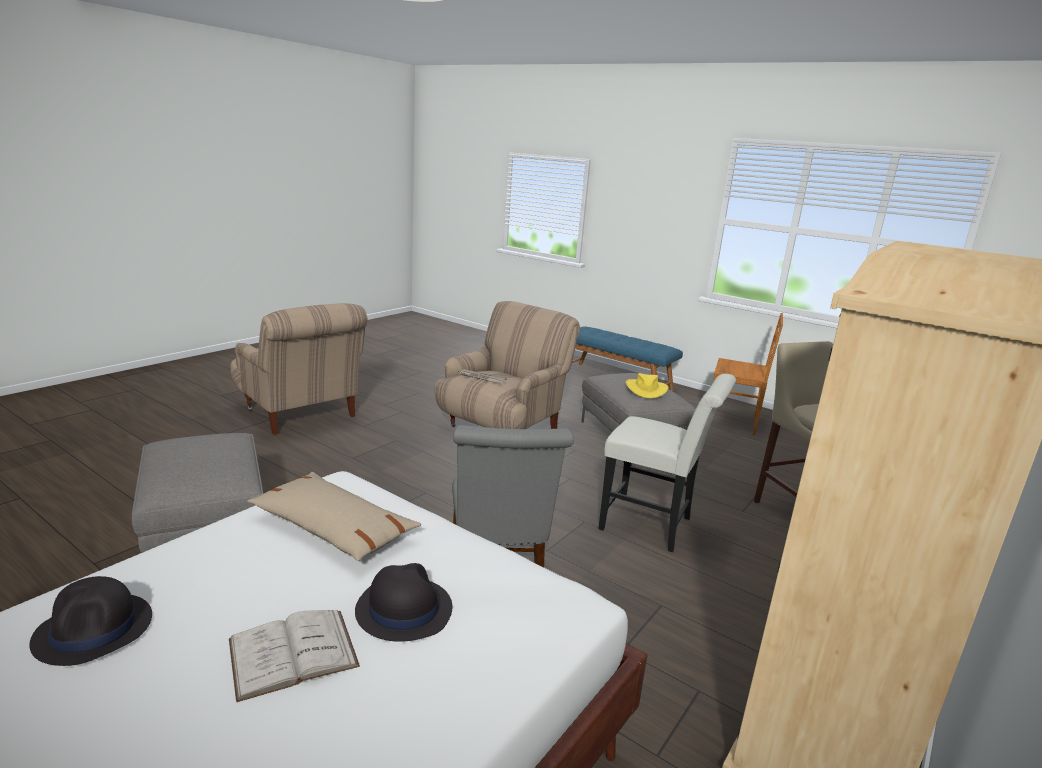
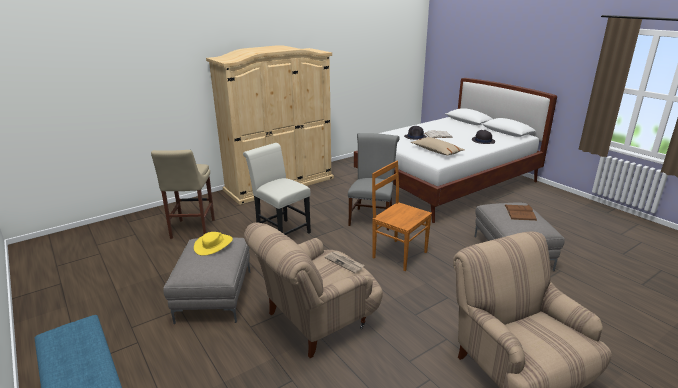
camera: 160 degrees left, 5 degrees up
(193, 457) = (520, 212): none -> brown book
(734, 421) = (89, 308): brown chair -> brown chair (398, 254)

